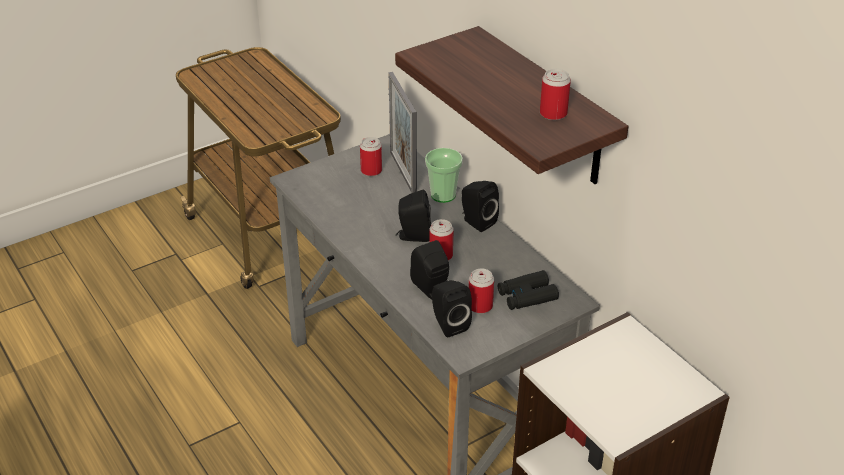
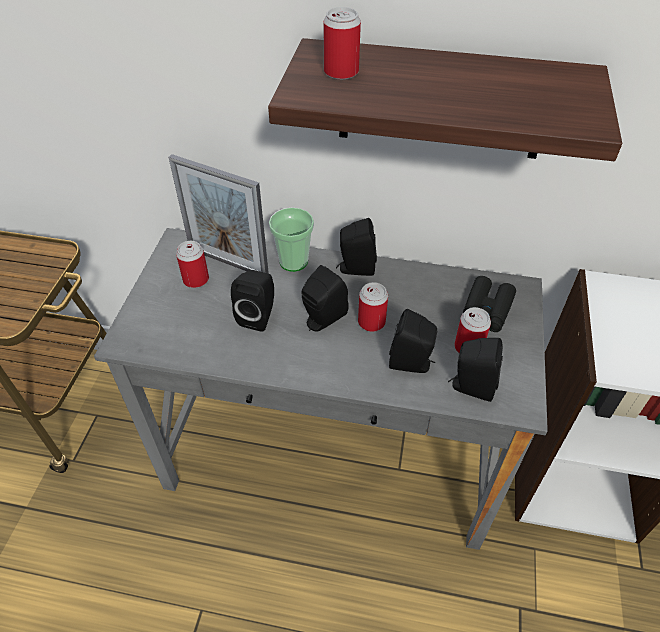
camera: 45 degrees left, 10 degrees up
(379, 211) = (258, 316): none -> black speaker
(553, 114) = (536, 88): can -> can (341, 72)

